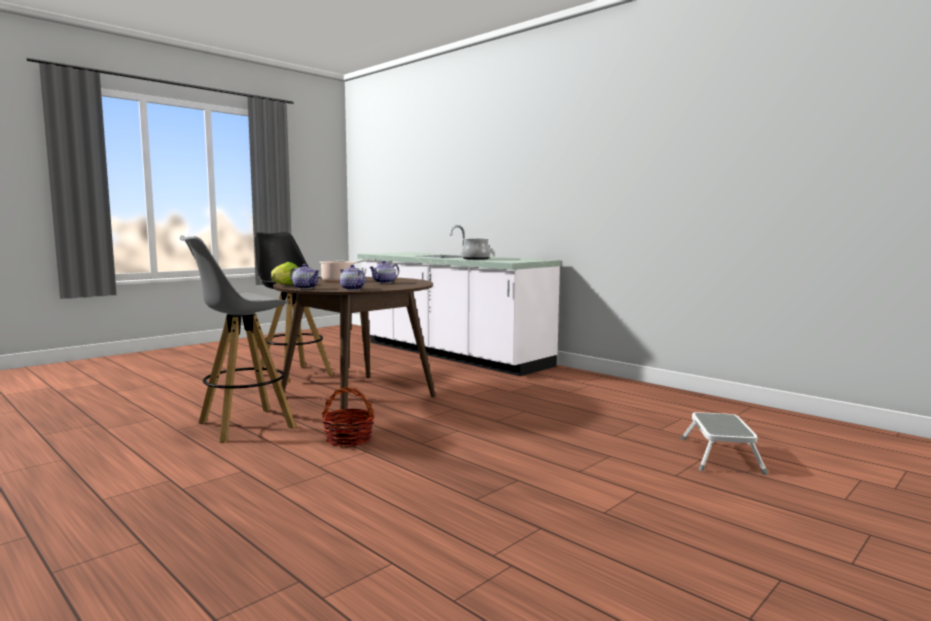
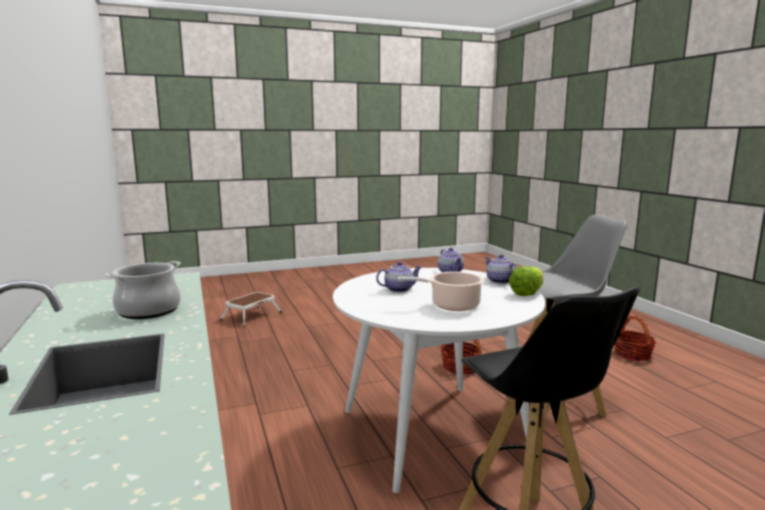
camera: 155 degrees left, 5 degrees up
(65, 498) = (632, 354): none -> basket
(357, 396) = (433, 432): brown dining table -> white dining table
(720, 455) = (251, 317): grey step ladder -> brown step ladder

